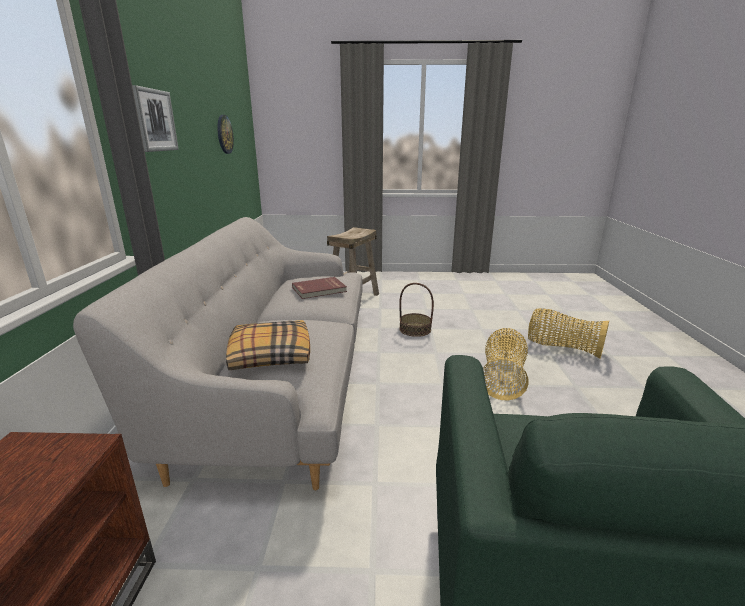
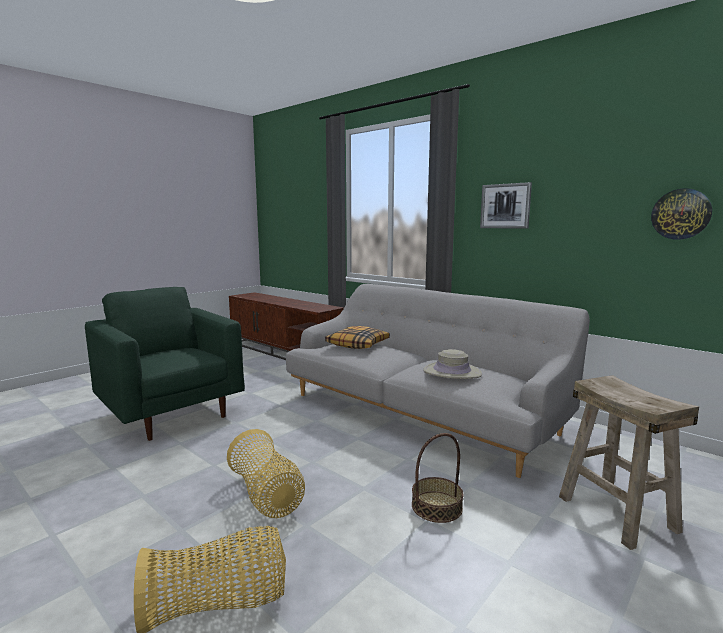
camera: 130 degrees right, 10 degrees down
(319, 290) = (452, 372): red book -> beige hat

